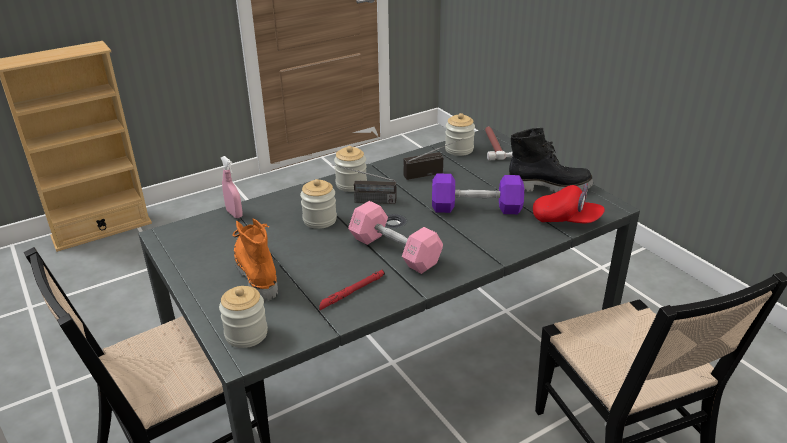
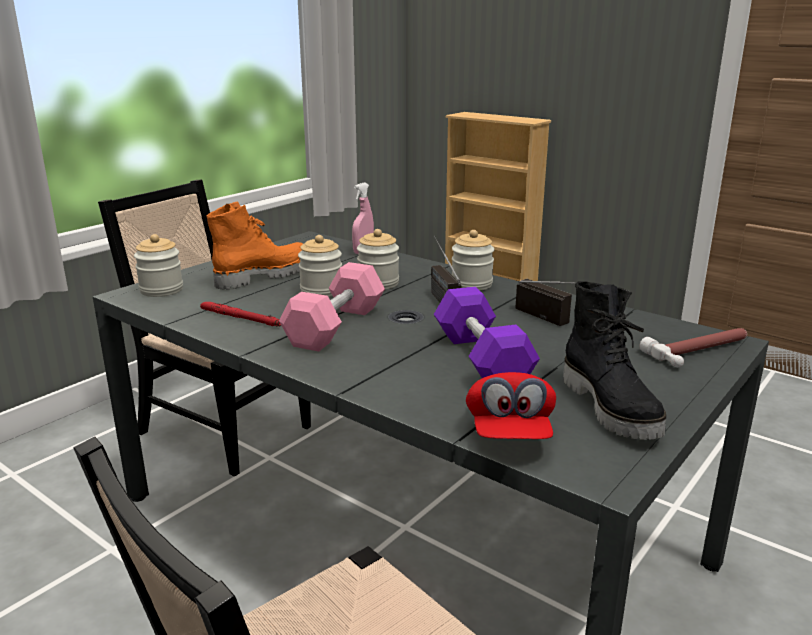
camera: 70 degrees right, 10 degrees down
(459, 149) = (648, 327): jar -> jar (321, 291)

